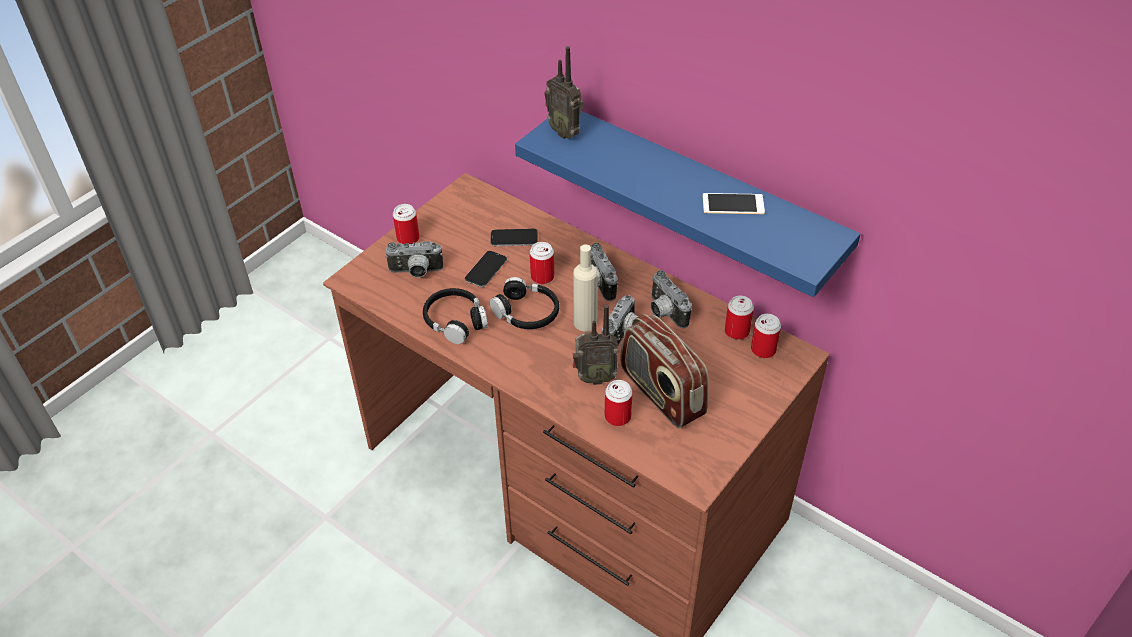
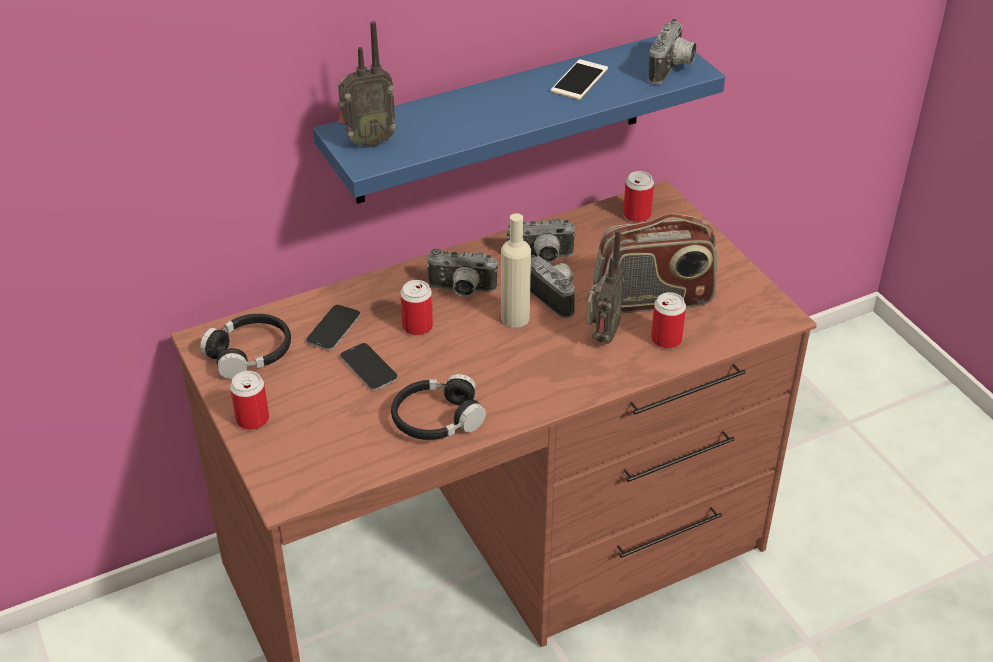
camera: 65 degrees left, 5 degrees down
(416, 272) = (323, 430): camera -> camera (672, 69)
(526, 313) = (466, 357): black headphones -> black headphones (250, 353)
(737, 331) = (601, 222): can -> none

